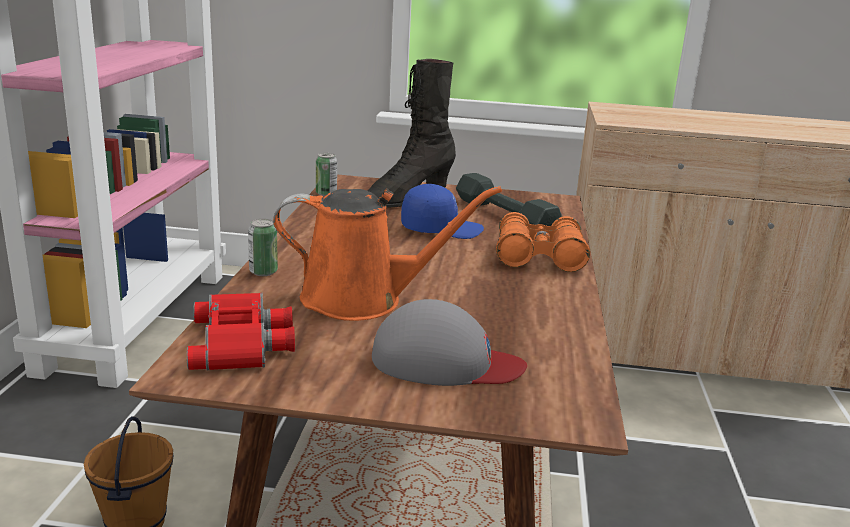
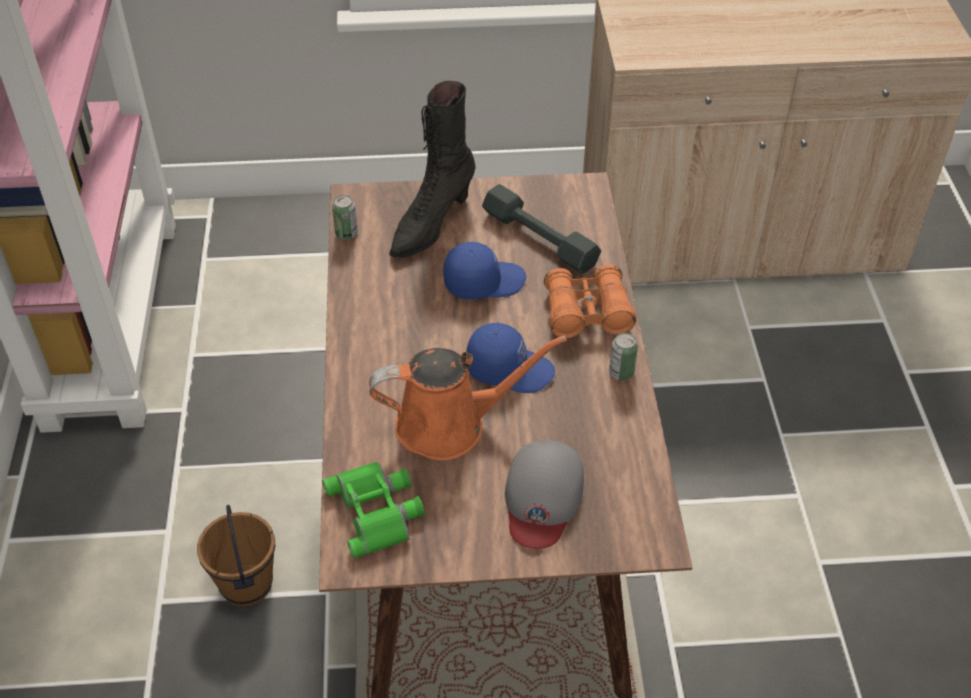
camera: 10 degrees left, 25 degrees up
(244, 342) = (377, 511): red binoculars -> green binoculars
(263, 272) = (347, 402): can -> can (621, 373)
(445, 276) = (510, 368): none -> blue cap
(445, 362) = (542, 497): grey cap -> grey cap turned 105 degrees clockwise

